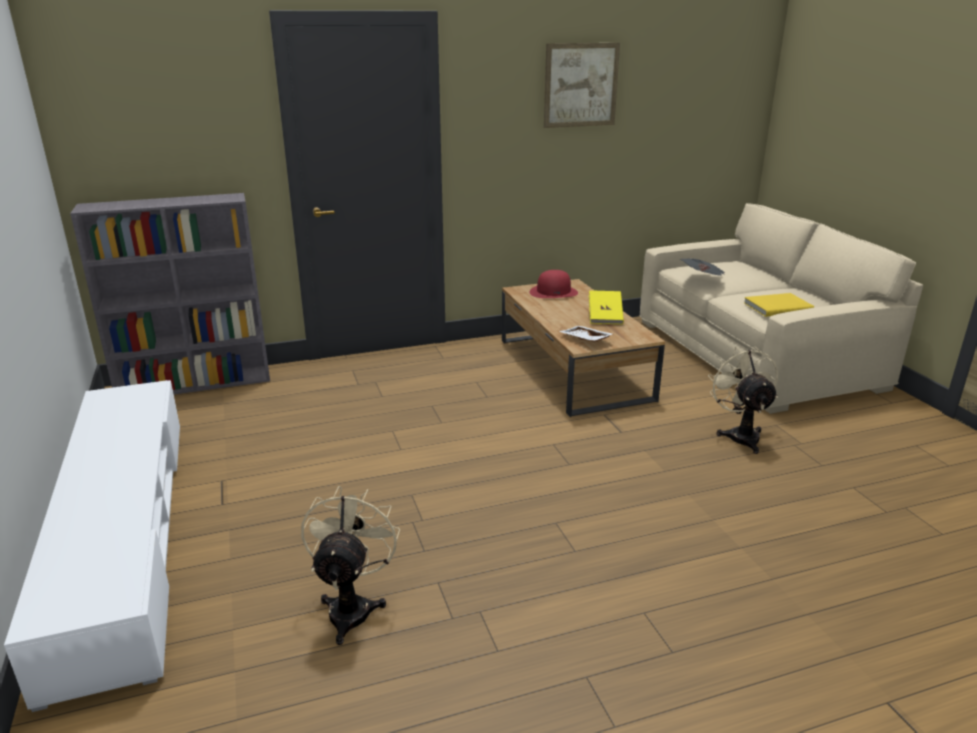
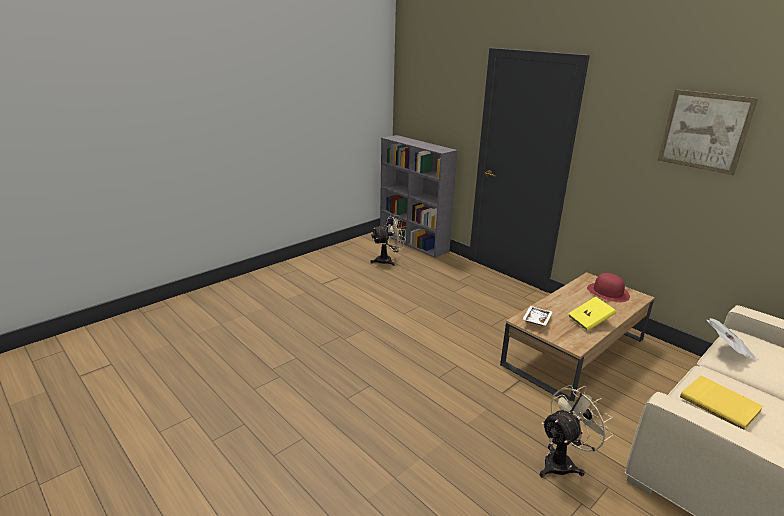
camera: 65 degrees right, 0 degrees up
(124, 534) = (289, 272): white tv stand -> none
(352, 607) = (268, 338): beige fan -> beige fan (388, 260)

